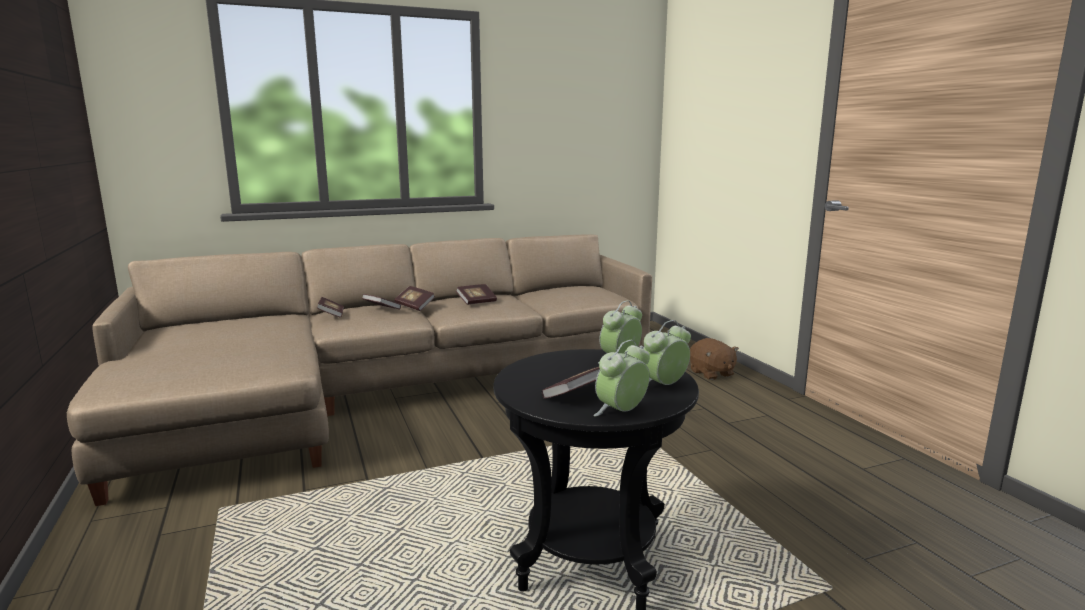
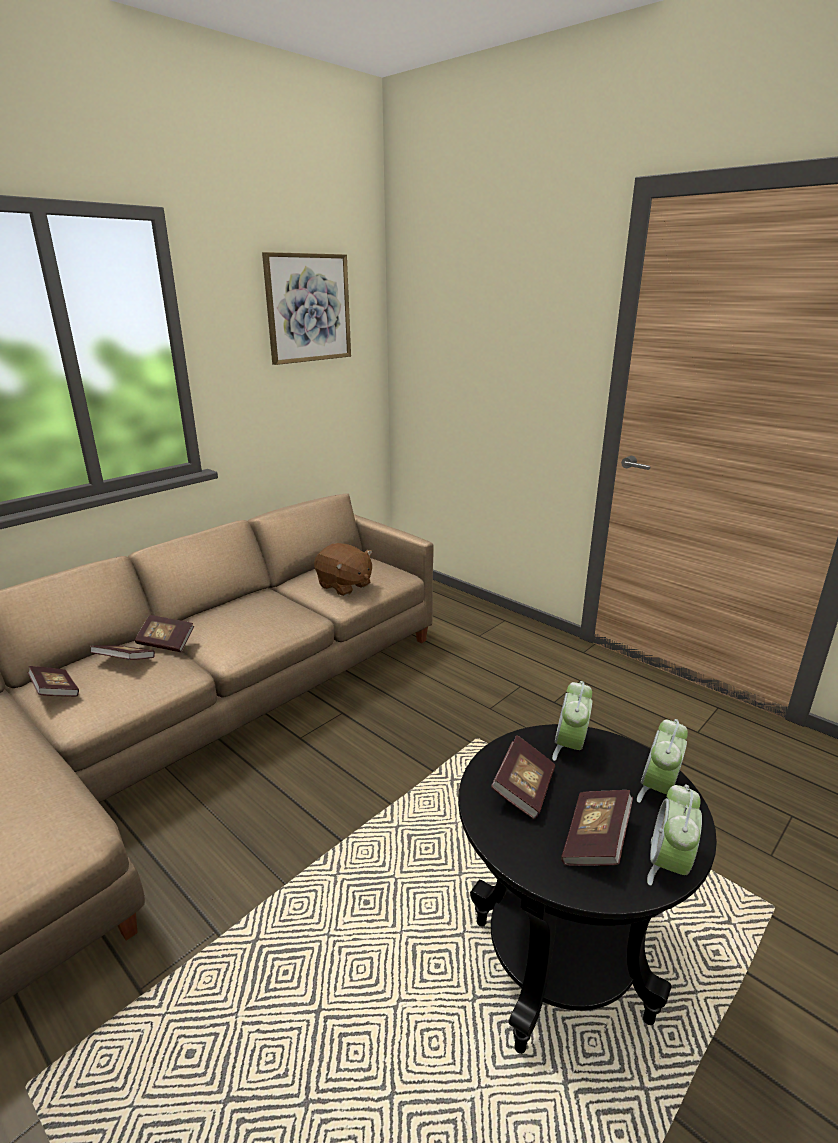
camera: 25 degrees left, 10 degrees up
(476, 302) = (246, 619): book -> book (523, 789)
(587, 88) = (308, 308): none -> picture
(711, 373) = (496, 632): brown plush toy -> brown plush toy (344, 586)

